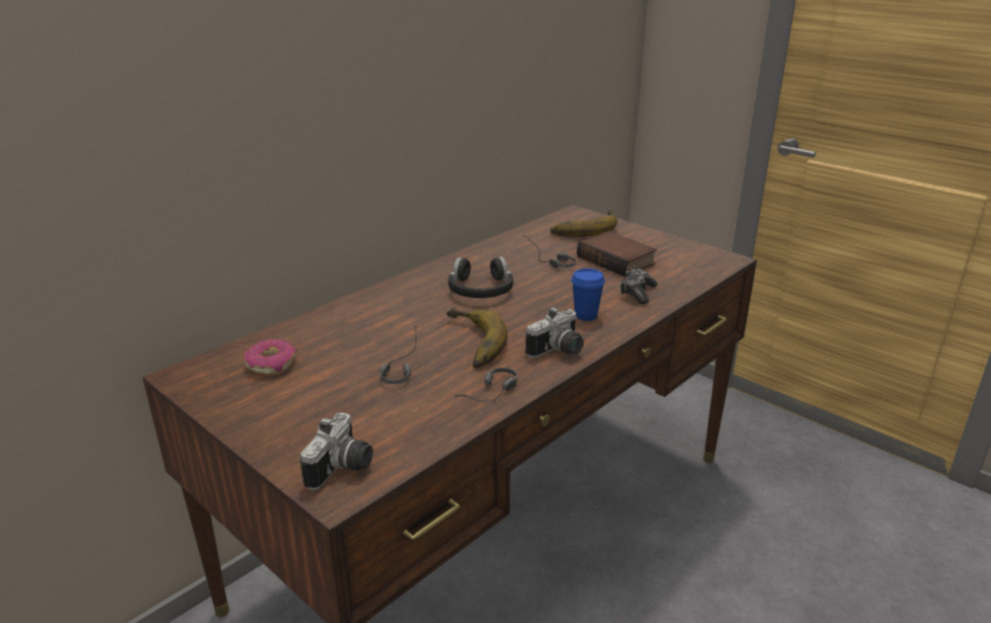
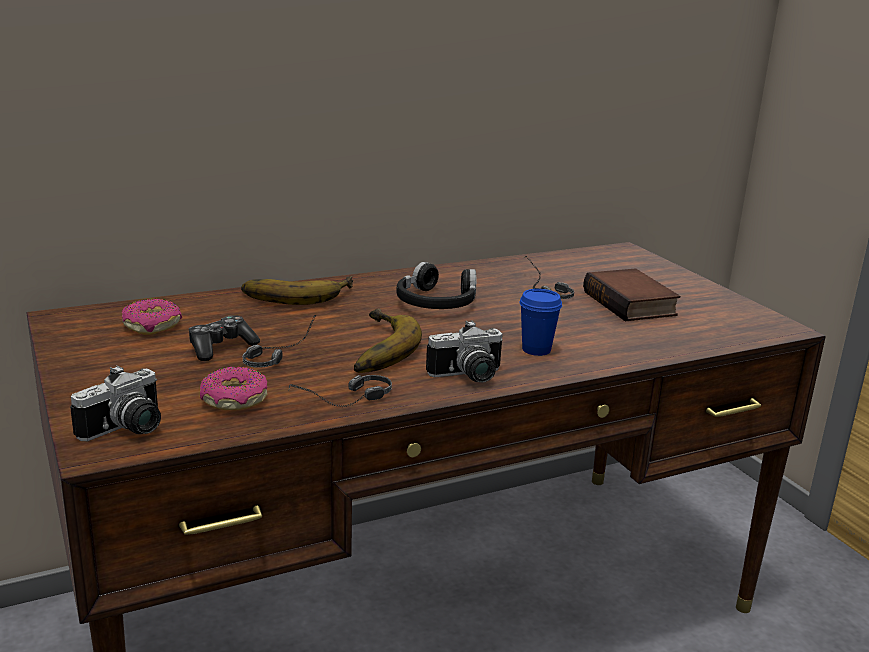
camera: 20 degrees right, 5 degrees down
(403, 417) = (234, 400): none -> donut
(583, 228) = (619, 266): banana -> banana (296, 293)
(637, 293) = (624, 340): game controller -> game controller (221, 347)

